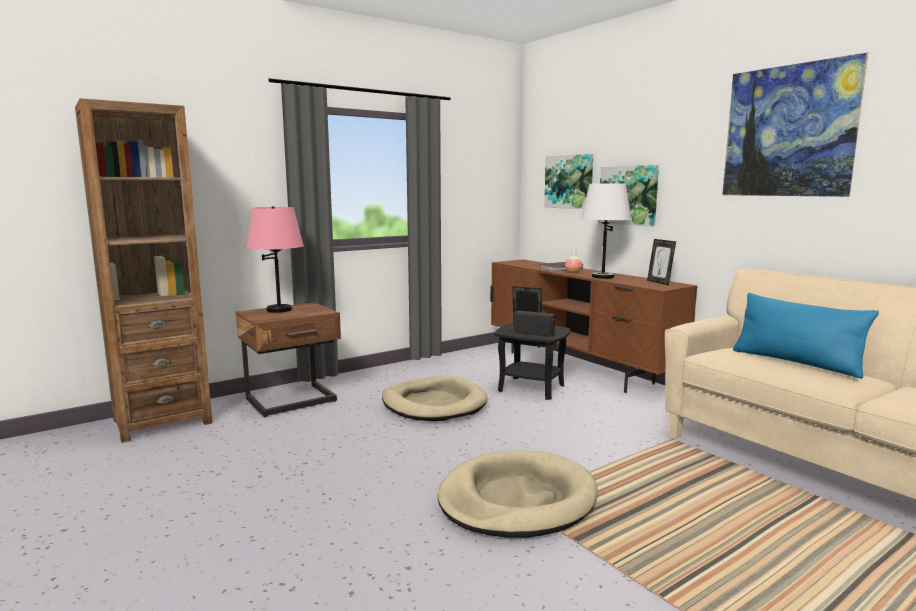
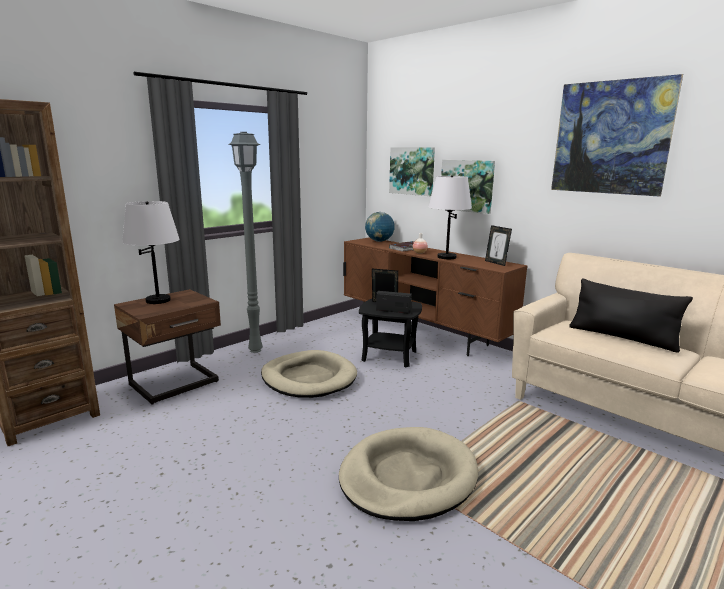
camera: 10 degrees left, 5 degrees up
(279, 310) = (158, 300): pink table lamp -> white table lamp
(383, 375) = (256, 350): none -> grey floor lamp
(532, 262) = (379, 241): none -> globe
(796, 362) = (622, 337): blue pillow -> black pillow

